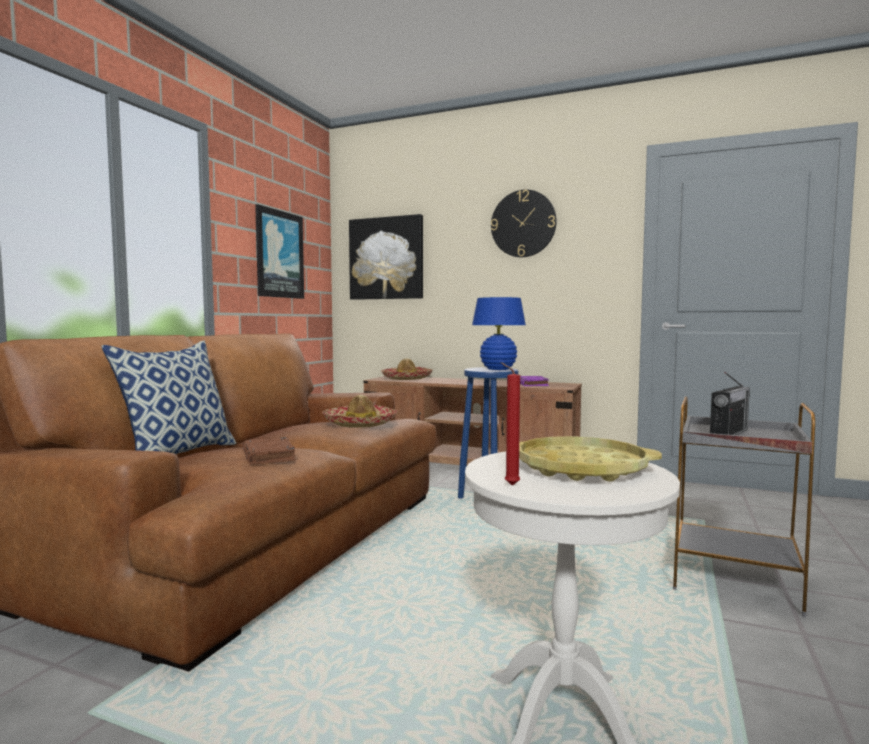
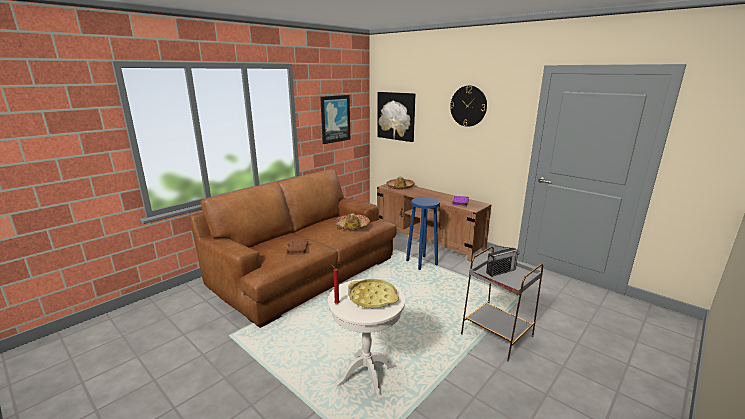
camera: 20 degrees right, 15 degrees up
(178, 454) = (270, 239): pillow -> none
(498, 369) = (428, 202): blue table lamp -> none

